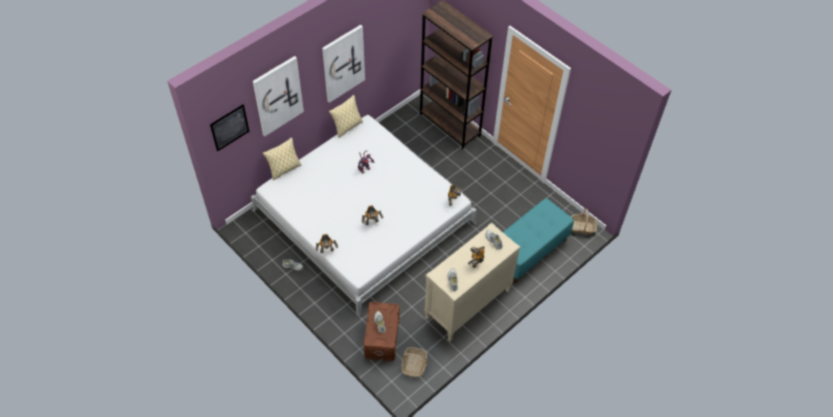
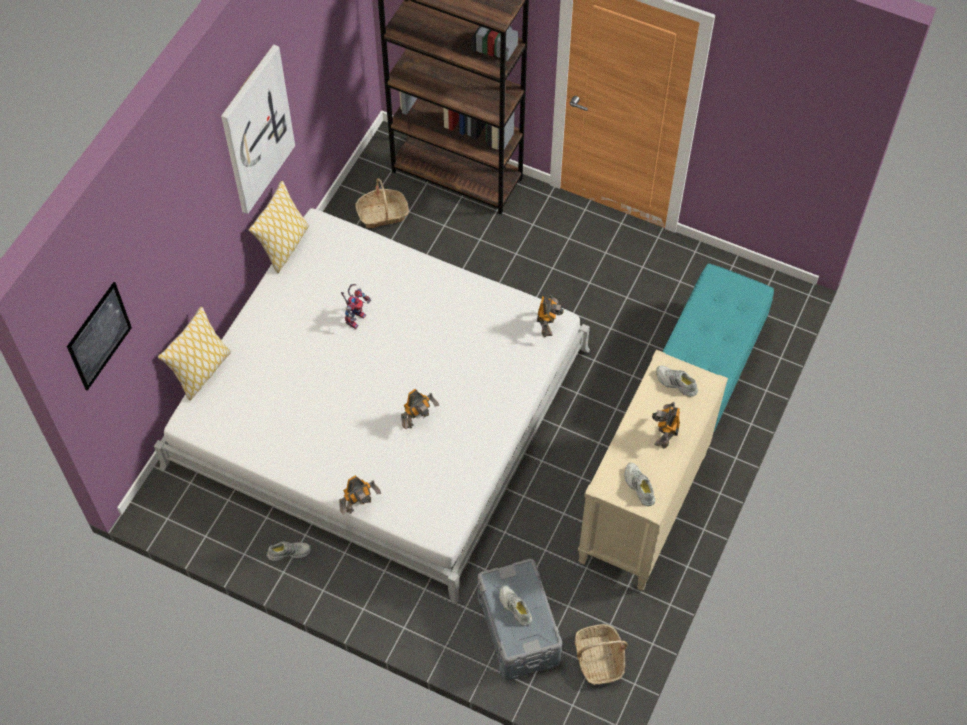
camera: 20 degrees left, 5 degrees up
(278, 95) = (165, 239): picture -> none
(381, 337) = (517, 630): brown storage box -> grey storage box
(582, 227) = (776, 293): basket -> basket (383, 214)

